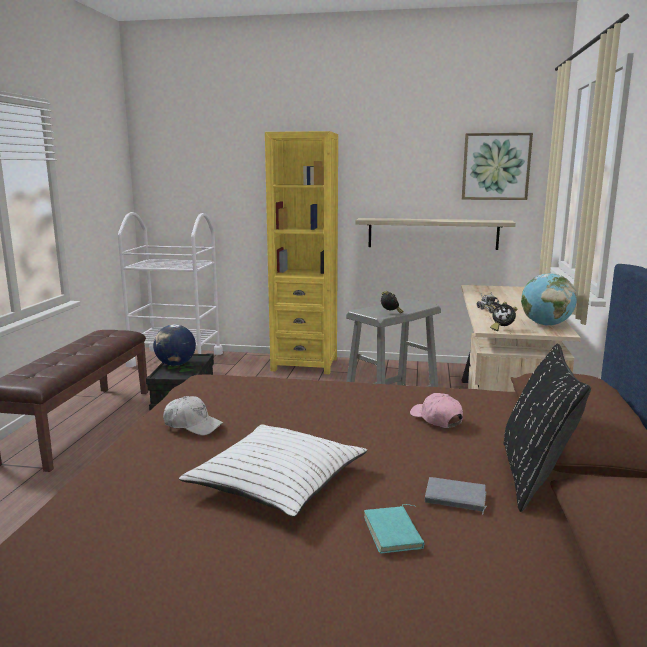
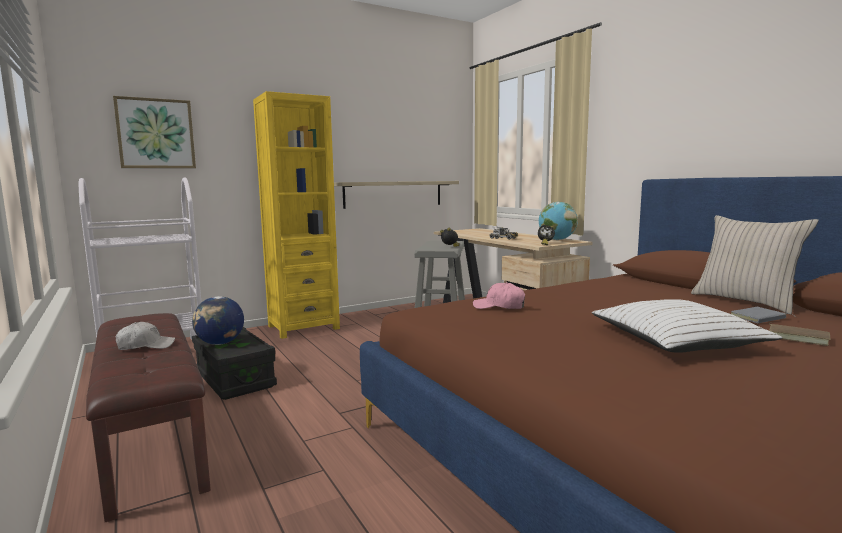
camera: 40 degrees left, 5 degrees down
(192, 425) = (523, 332): white cap -> white cap (146, 346)
(395, 533) = (798, 337): turquoise book -> brown book
(436, 419) = (629, 293): pink cap -> pink cap (499, 307)
(496, 166) = (434, 139): picture -> picture (156, 134)
(535, 476) = (745, 301): black pillow -> beige pillow

